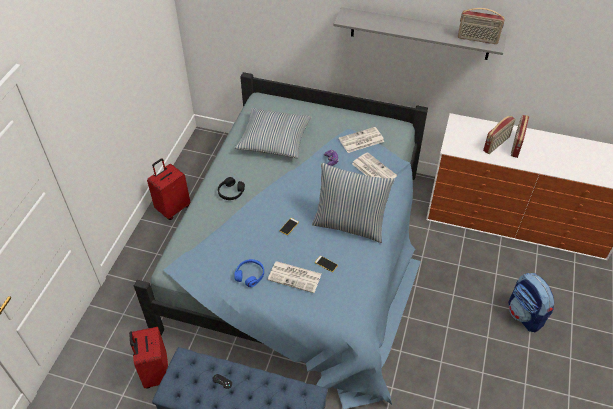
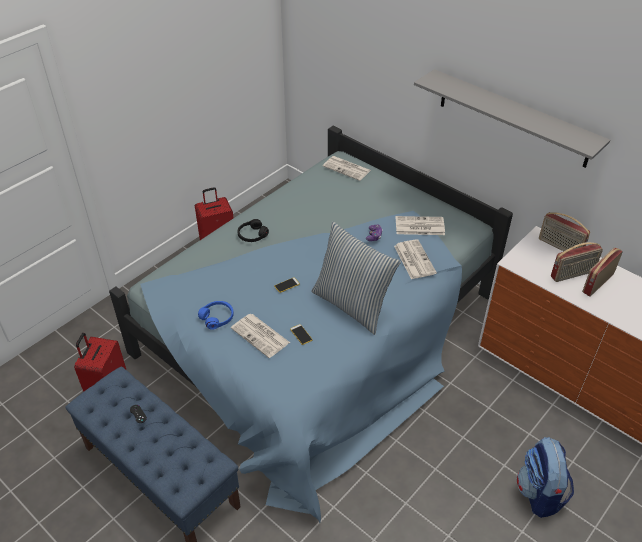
camera: 25 degrees right, 5 degrees down
(272, 107) = (347, 168): none -> newspaper
(274, 139) = (328, 199): pillow -> none
(477, 39) = (569, 136): radio -> radio (559, 247)

